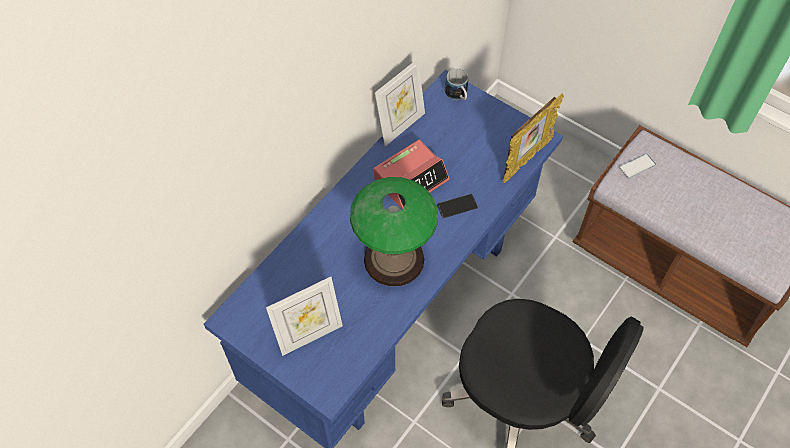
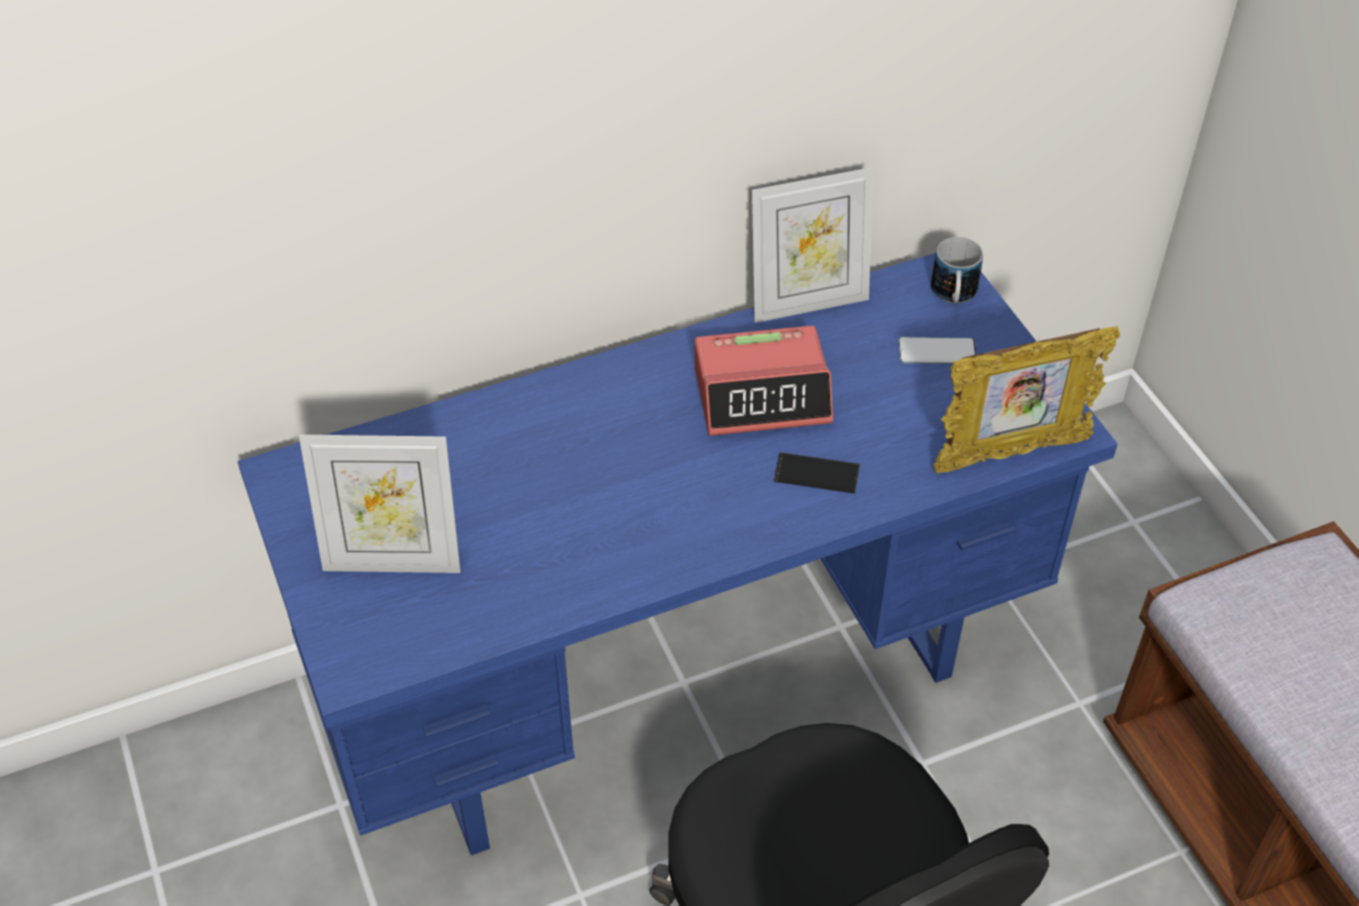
camera: 30 degrees right, 10 degrees down
(394, 259) = (634, 509): table lamp -> none
(637, 166) = (1272, 588): phone -> phone (937, 351)

